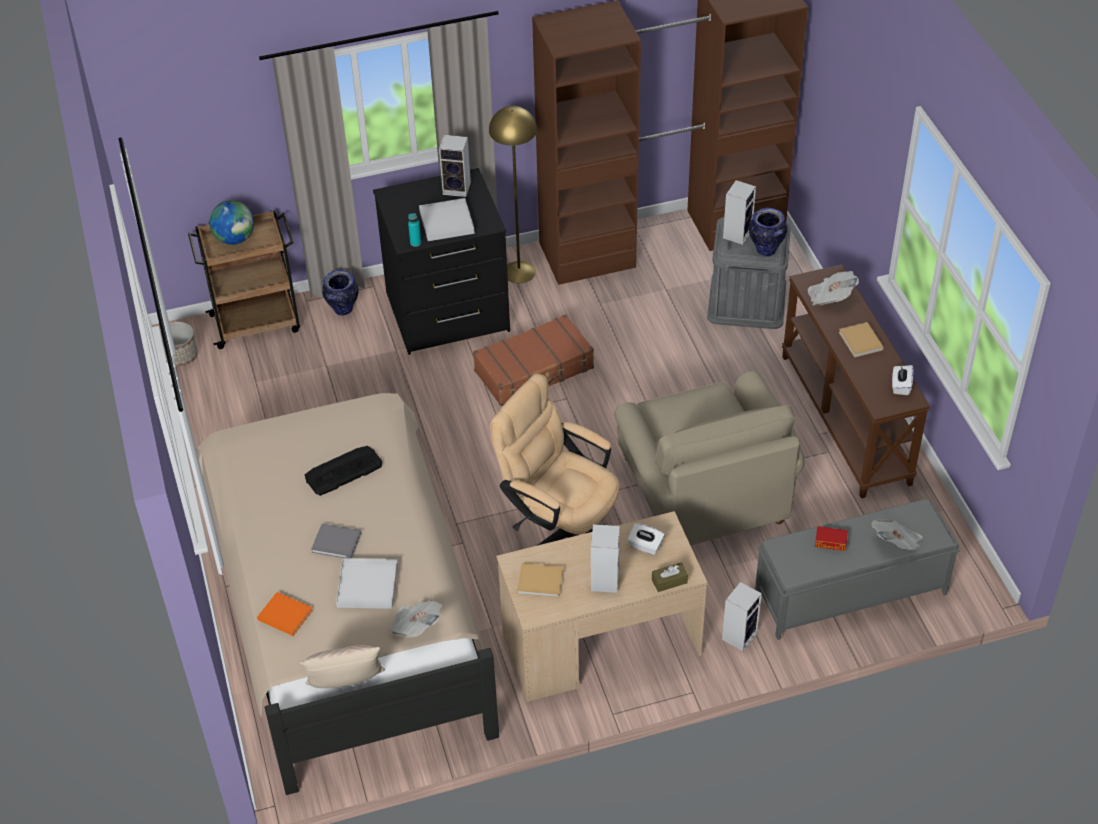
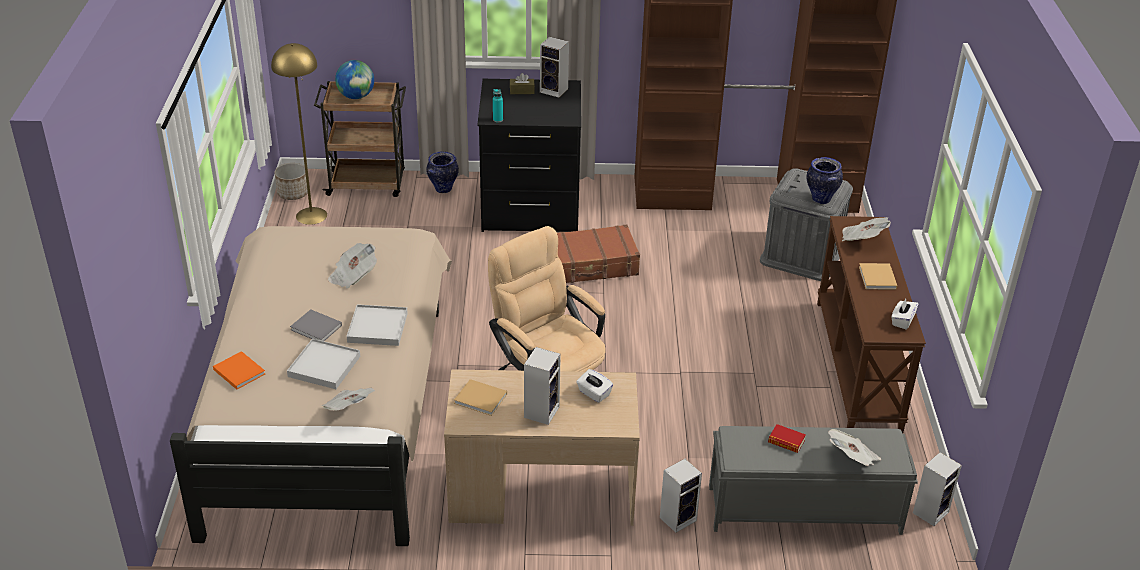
camera: 15 degrees right, 10 degrees down
(343, 471) = (353, 276): keyboard -> newspaper
(346, 685) = (261, 441): beige pillow -> none
(446, 222) = (532, 111): white tray -> white tray (377, 327)
(519, 272) = (606, 193): yellow floor lamp -> yellow floor lamp (311, 215)
(669, 581) = (603, 427): brown tissue box -> brown tissue box (522, 91)
(703, 491) = (696, 392): beige armchair -> none
(737, 233) = (800, 182): speaker -> speaker (931, 511)

